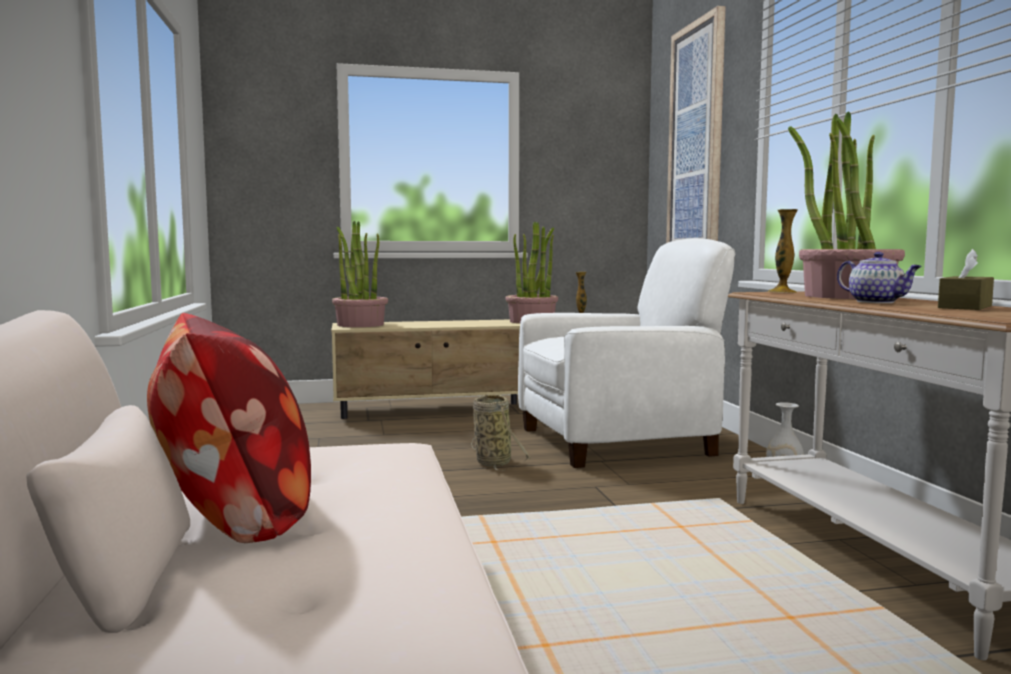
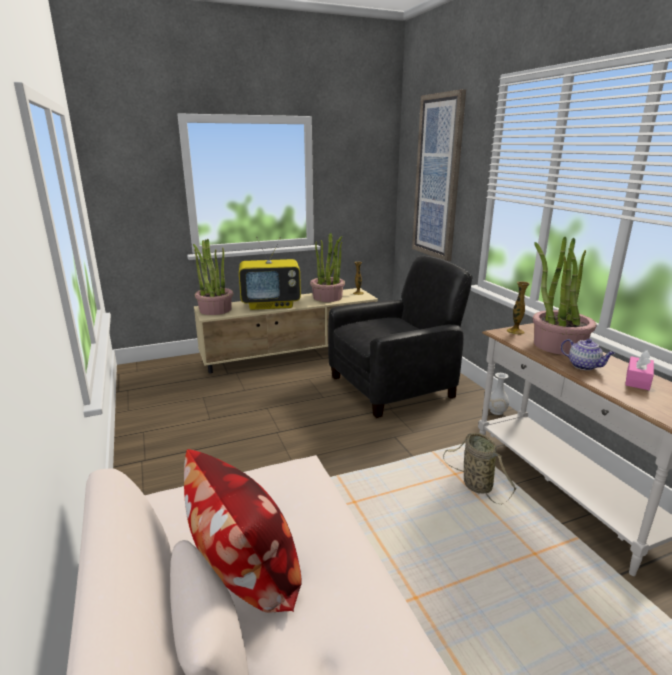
camera: 10 degrees left, 15 degrees up
(444, 323) = (271, 304): none -> television
(492, 462) = (324, 415): basket -> basket (475, 484)
(617, 441) = (393, 386): white armchair -> black armchair
(965, 307) = (637, 380): brown tissue box -> pink tissue box

